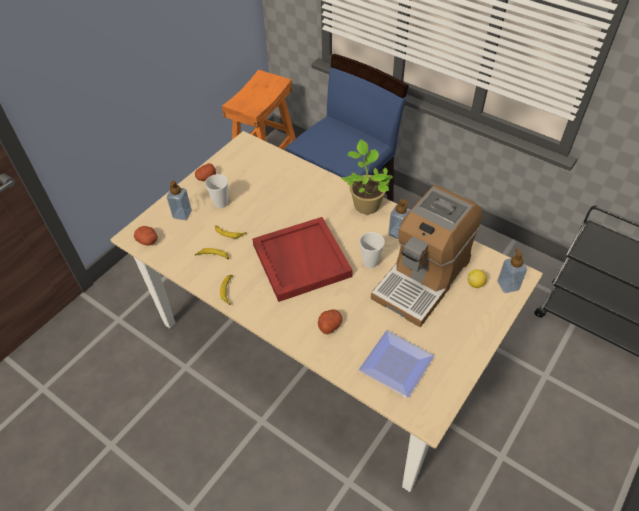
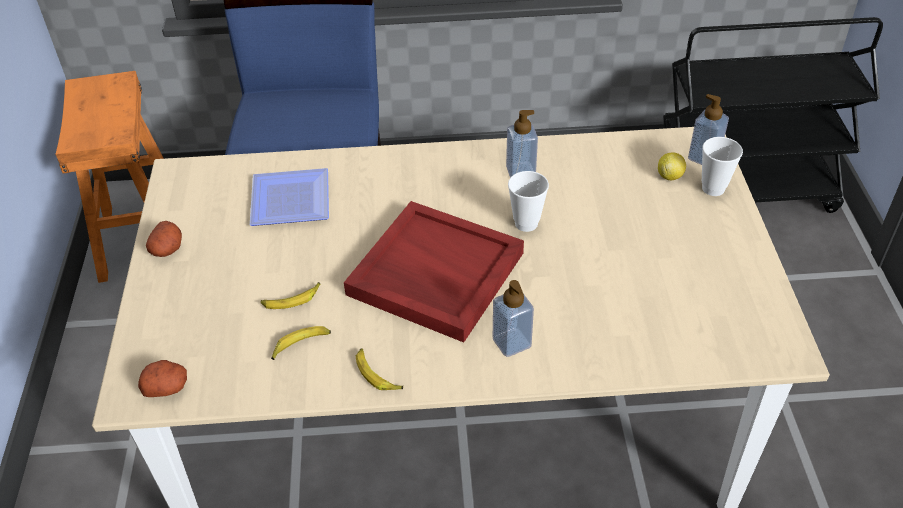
camera: 40 degrees left, 5 degrees down
(182, 214) = (184, 318): soap dispenser -> soap dispenser (511, 342)
(221, 203) = (231, 270): cup -> cup (713, 188)
(329, 325) = (562, 326): potato -> none
(366, 204) = (442, 160): potted plant -> none
(395, 362) = (685, 316): plate -> plate (288, 199)
(422, 278) = (607, 205): coffee machine -> none

